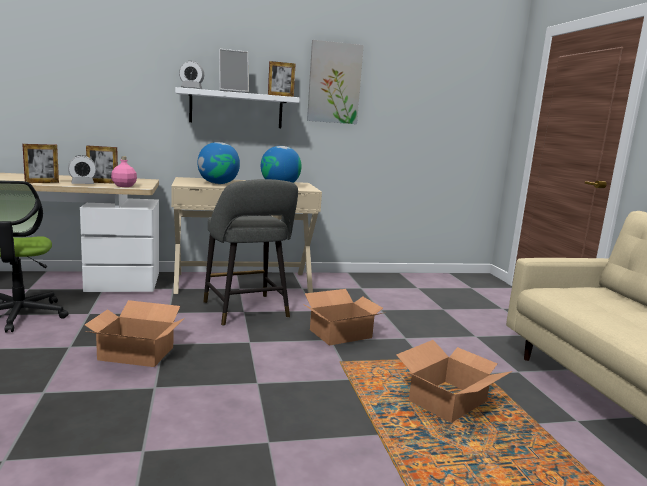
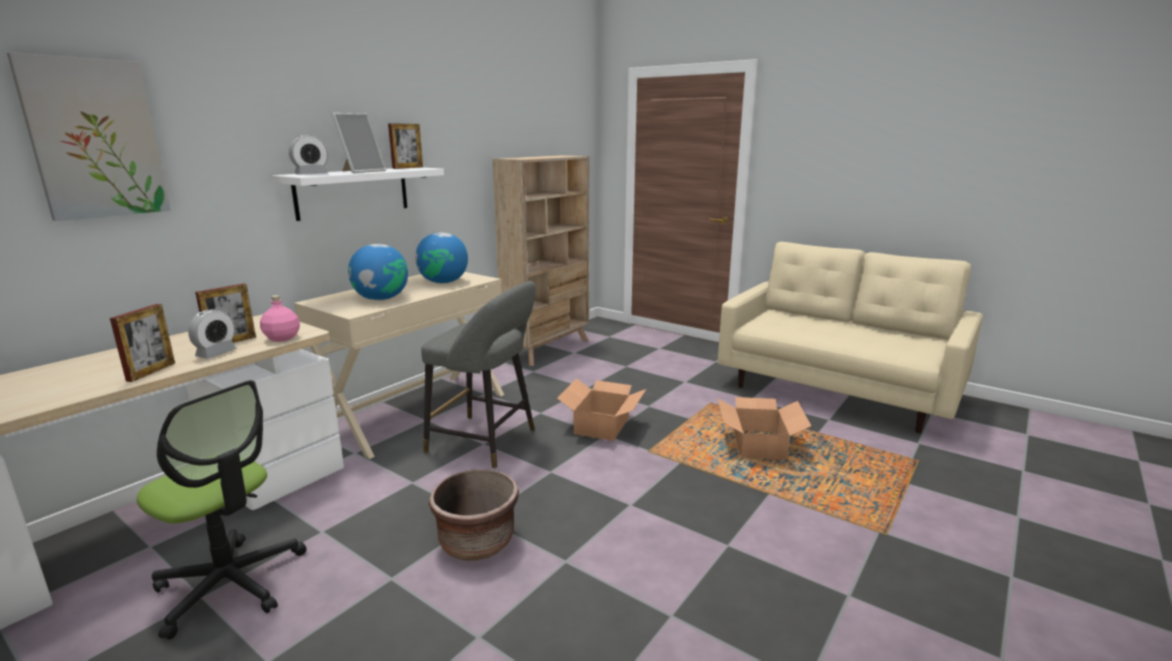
camera: 40 degrees left, 5 degrees up
(136, 353) = (477, 542): cardboard box -> brown planter
(334, 83) = (453, 142): picture -> picture (95, 139)
(401, 279) = (548, 349): none -> beige bookcase

